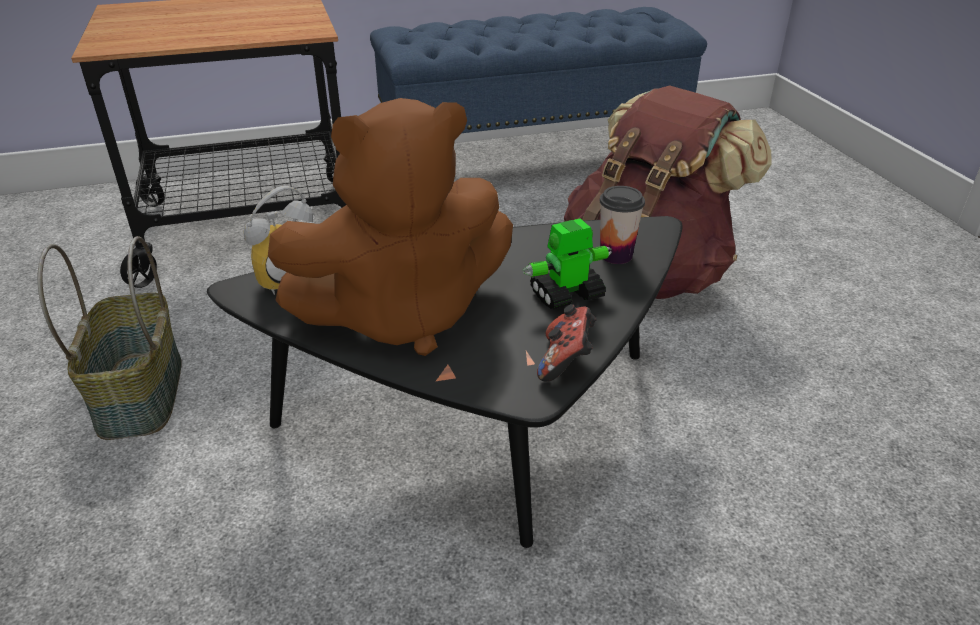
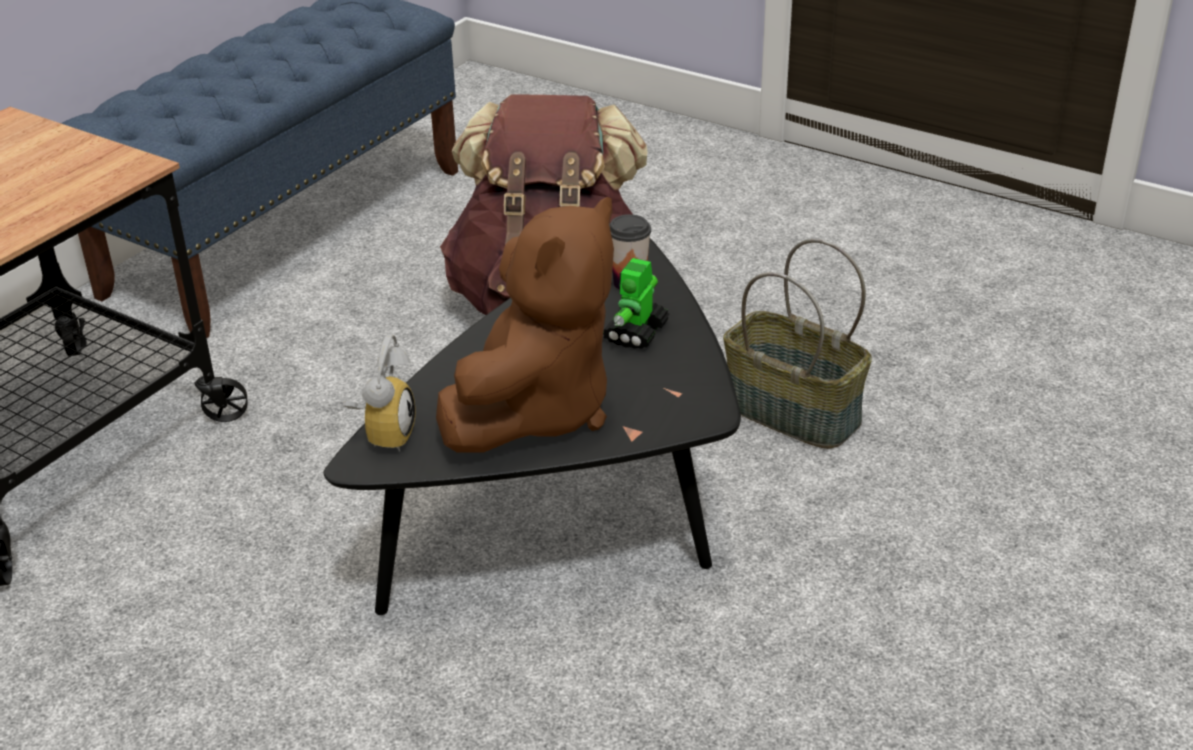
camera: 40 degrees left, 0 degrees up
(139, 393) = (193, 669): basket -> basket (789, 413)
(566, 361) = (701, 380): game controller -> none

